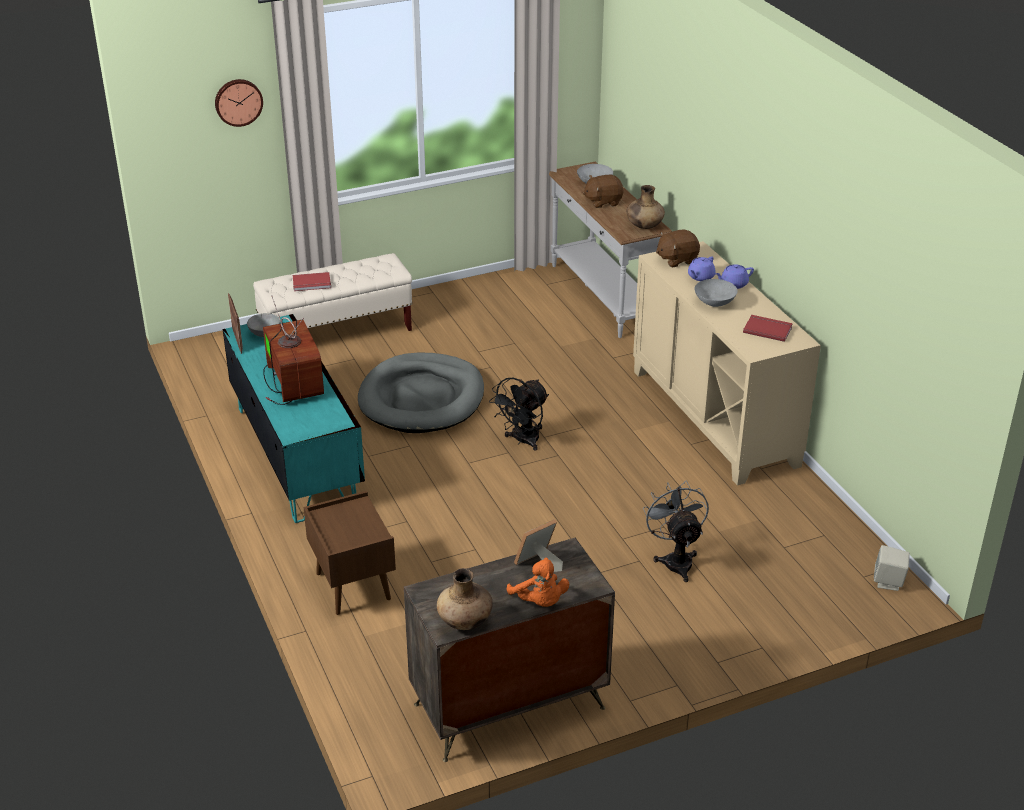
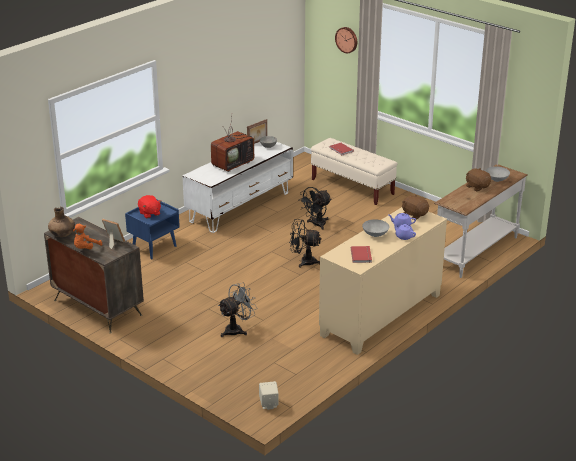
camera: 65 degrees right, 5 degrees down
(296, 455) = (240, 207): turquoise tv stand -> white tv stand
(348, 528) = (149, 213): none -> red plush toy
(352, 586) = (154, 247): brown nightstand -> blue nightstand
(422, 398) = (316, 225): grey dog bed -> black fan
(644, 226) = (461, 204): brown vase -> none

